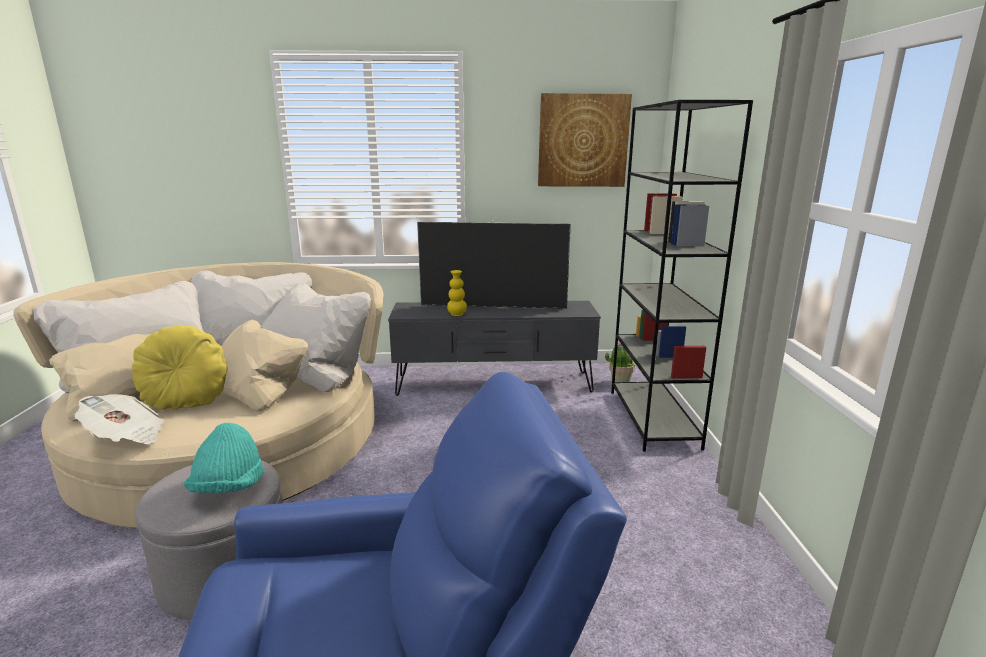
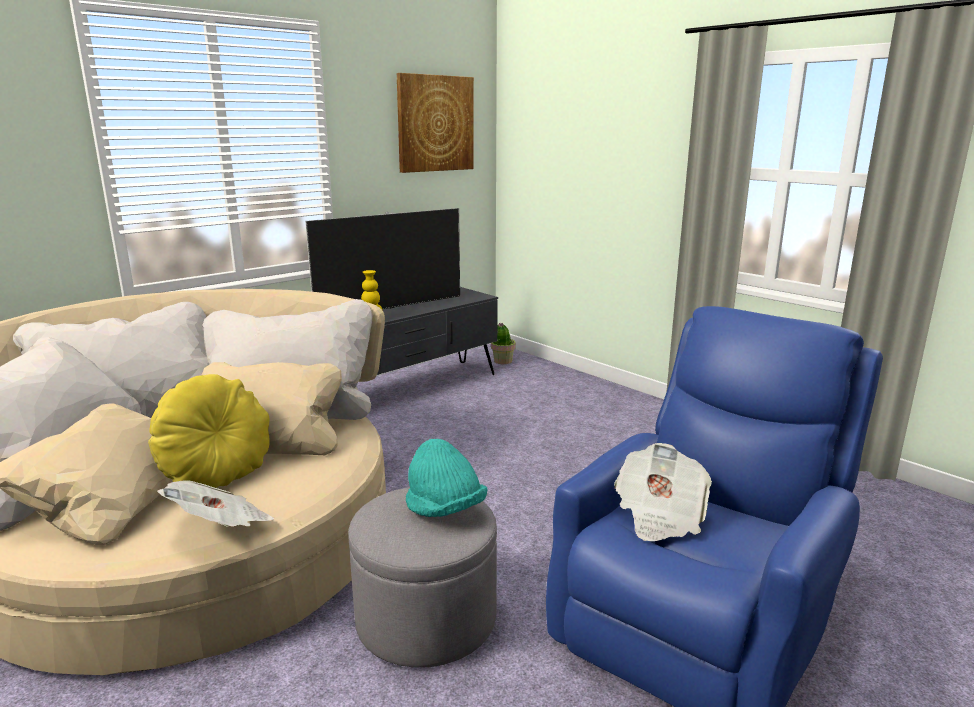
camera: 40 degrees left, 0 degrees up
(307, 585) = (659, 515): none -> newspaper
(654, 419) = (566, 379): grey bookcase -> none

